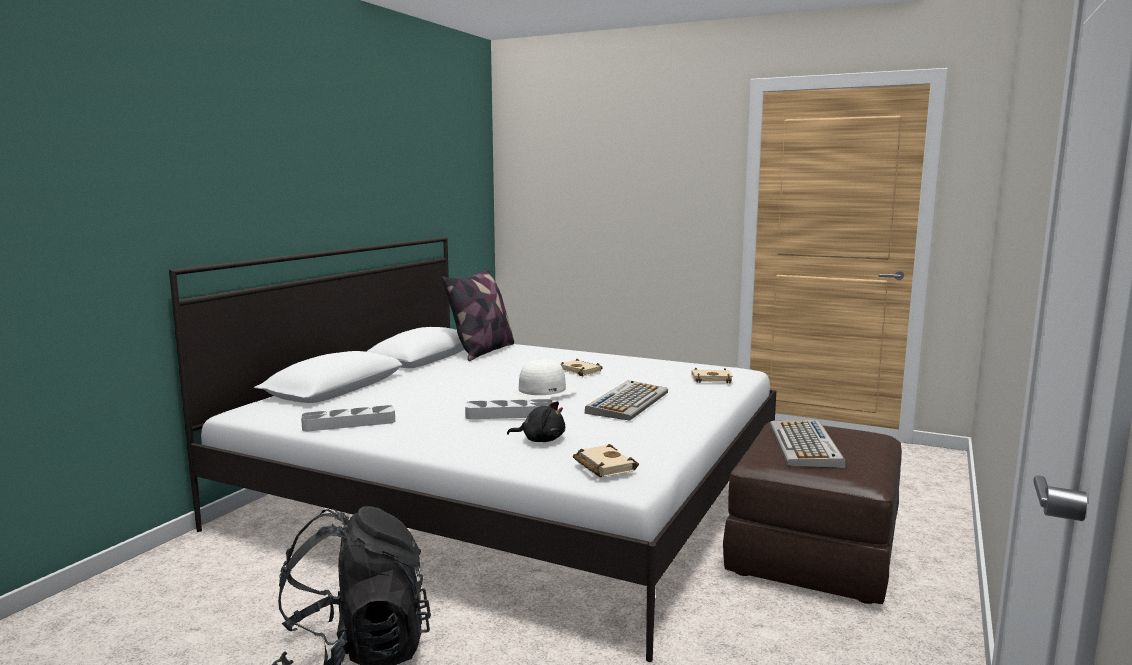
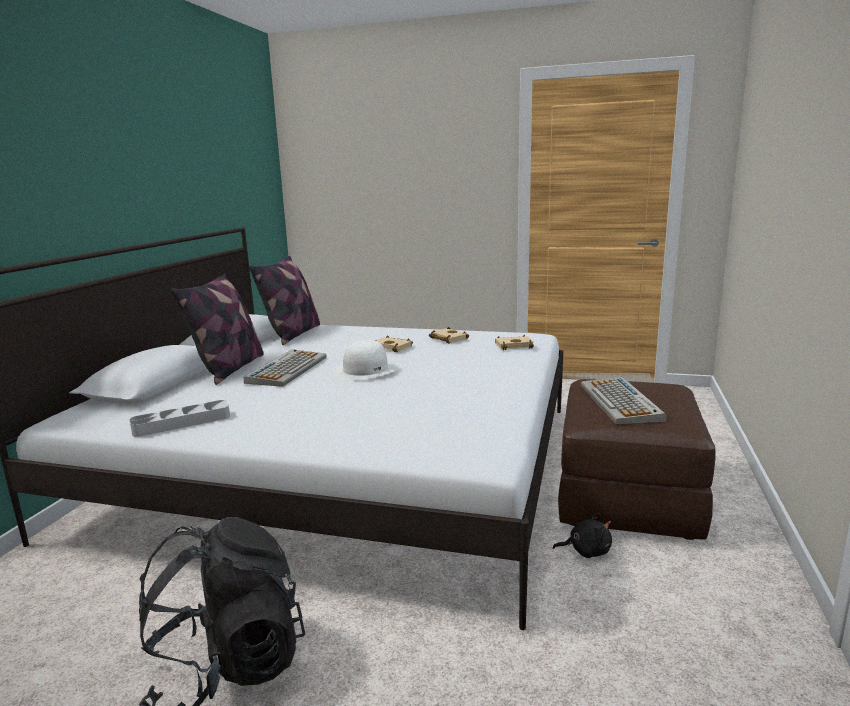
camera: 10 degrees left, 5 degrees up
(409, 379) = (229, 368): none -> pillow
(509, 414) = (344, 398): grey tray -> none
(540, 440) = (385, 423): black plush toy -> black plush toy (586, 551)
(602, 466) = (458, 446): beige book -> beige book (447, 339)
(627, 402) = (450, 375): keyboard -> keyboard (287, 369)

